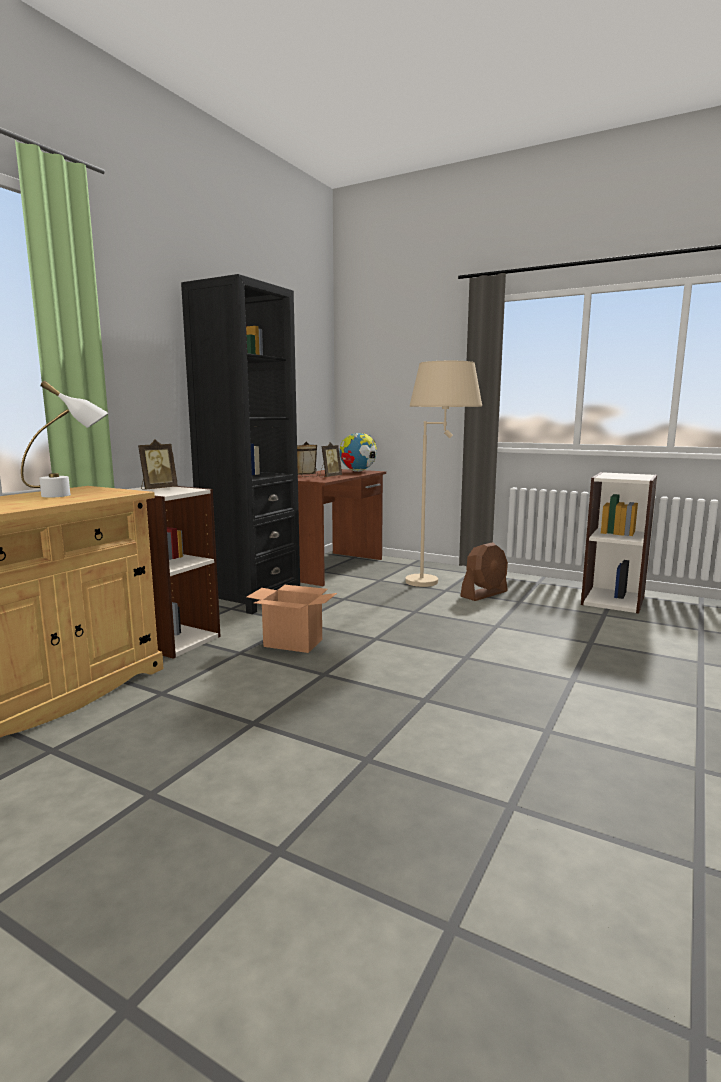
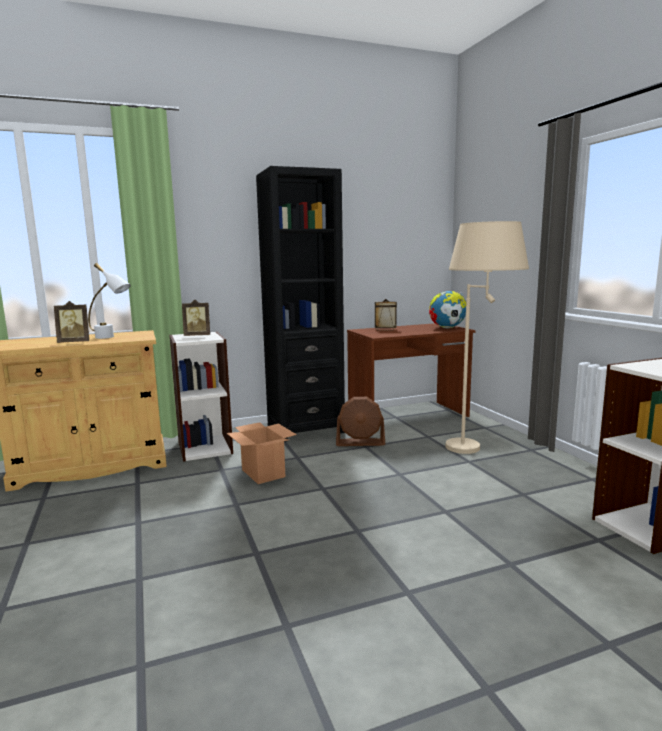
camera: 40 degrees right, 0 degrees up
(329, 477) = (398, 332): picture frame -> picture frame (75, 342)
(484, 594) = (500, 475): brown fan -> brown fan (360, 443)

